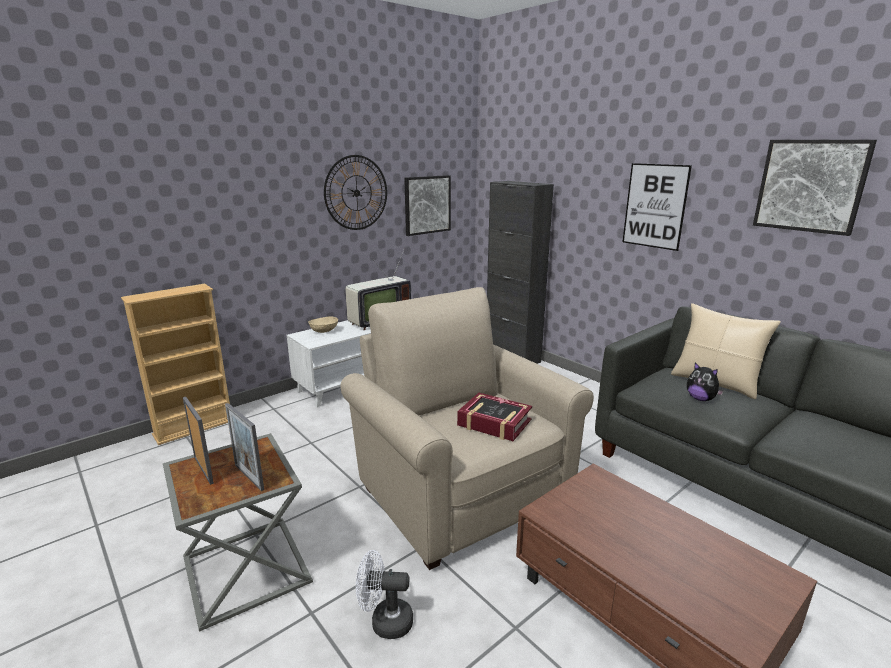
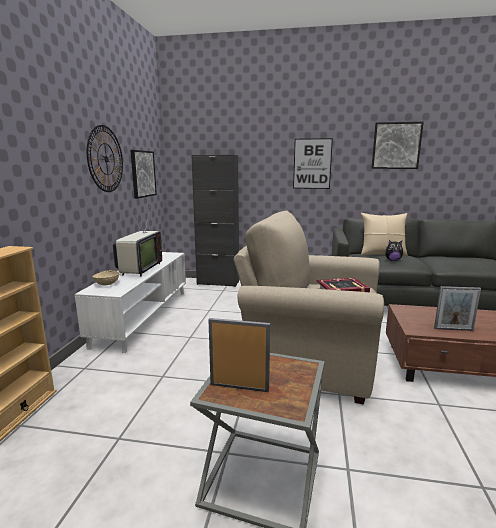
camera: 40 degrees left, 5 degrees down
(249, 477) = (284, 374): picture frame -> picture frame (453, 329)
(385, 621) = (390, 443): white fan -> none

